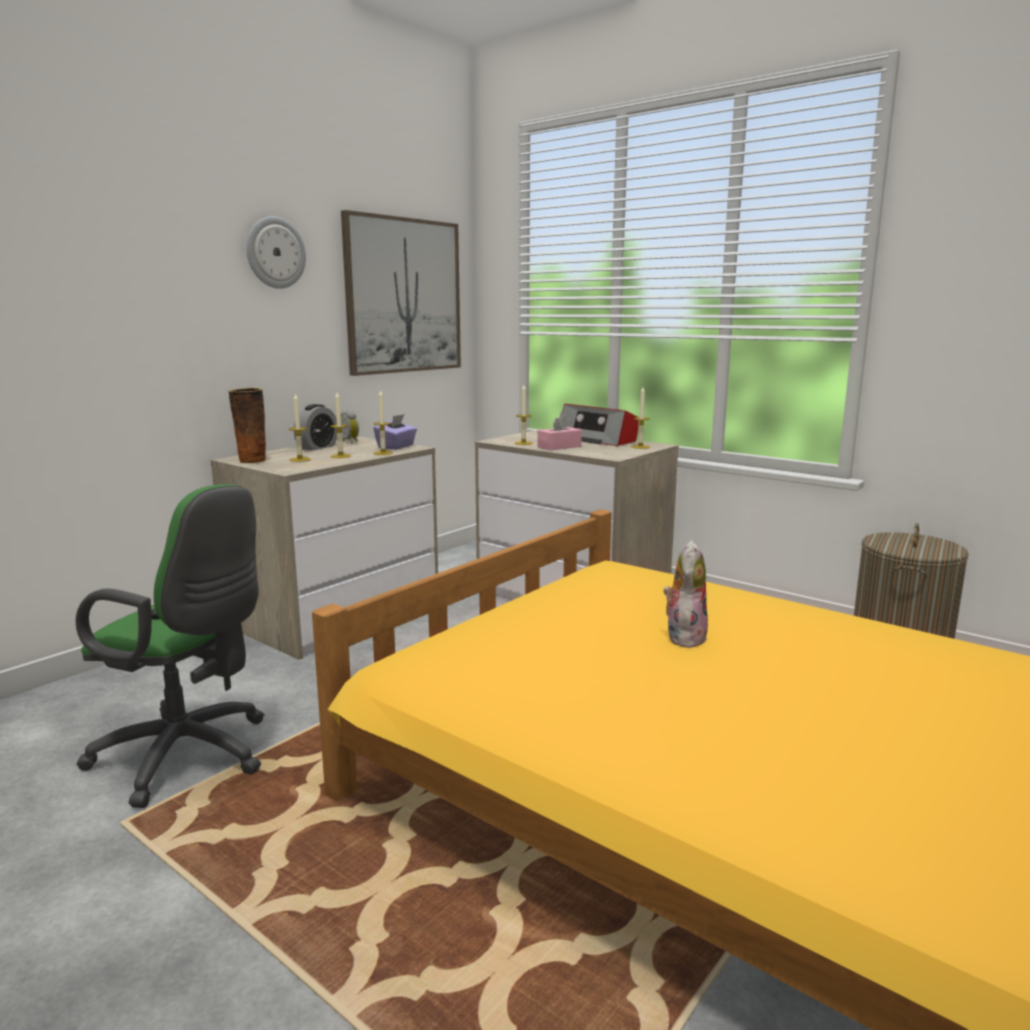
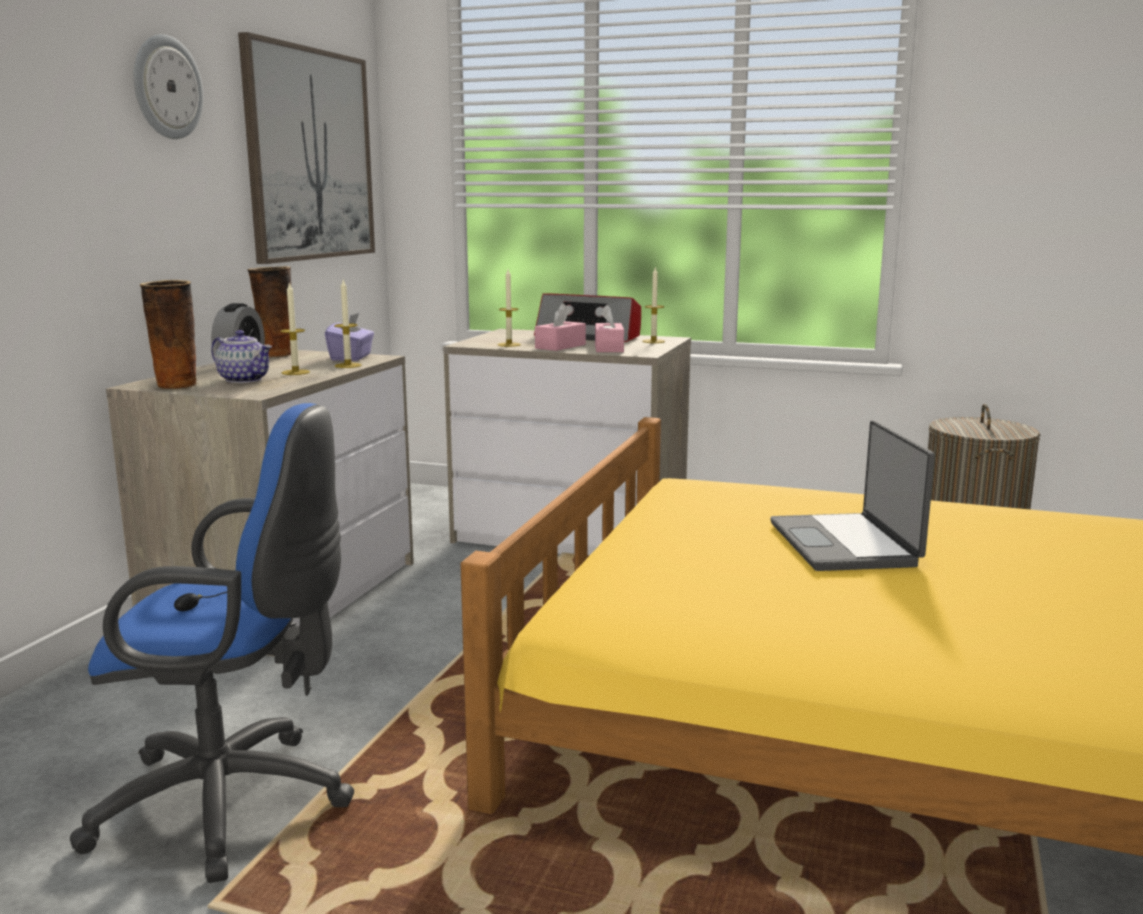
camera: 20 degrees left, 0 degrees up
(190, 757) = (236, 804): green office chair -> blue office chair
(300, 459) = (245, 380): candle -> teapot
(351, 441) = (275, 355): alarm clock -> vase
(594, 451) = (609, 348): none -> pink tissue box
(684, 636) = (845, 544): plush toy -> laptop

